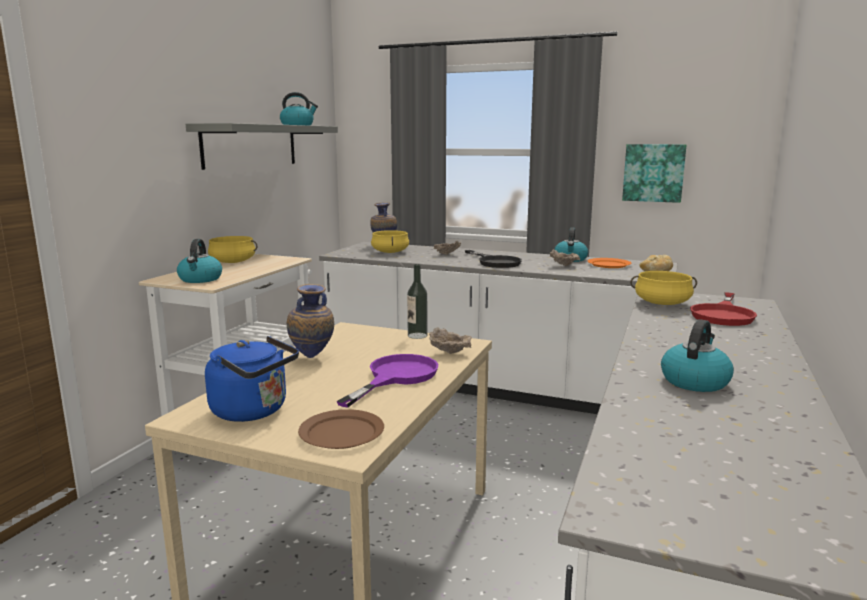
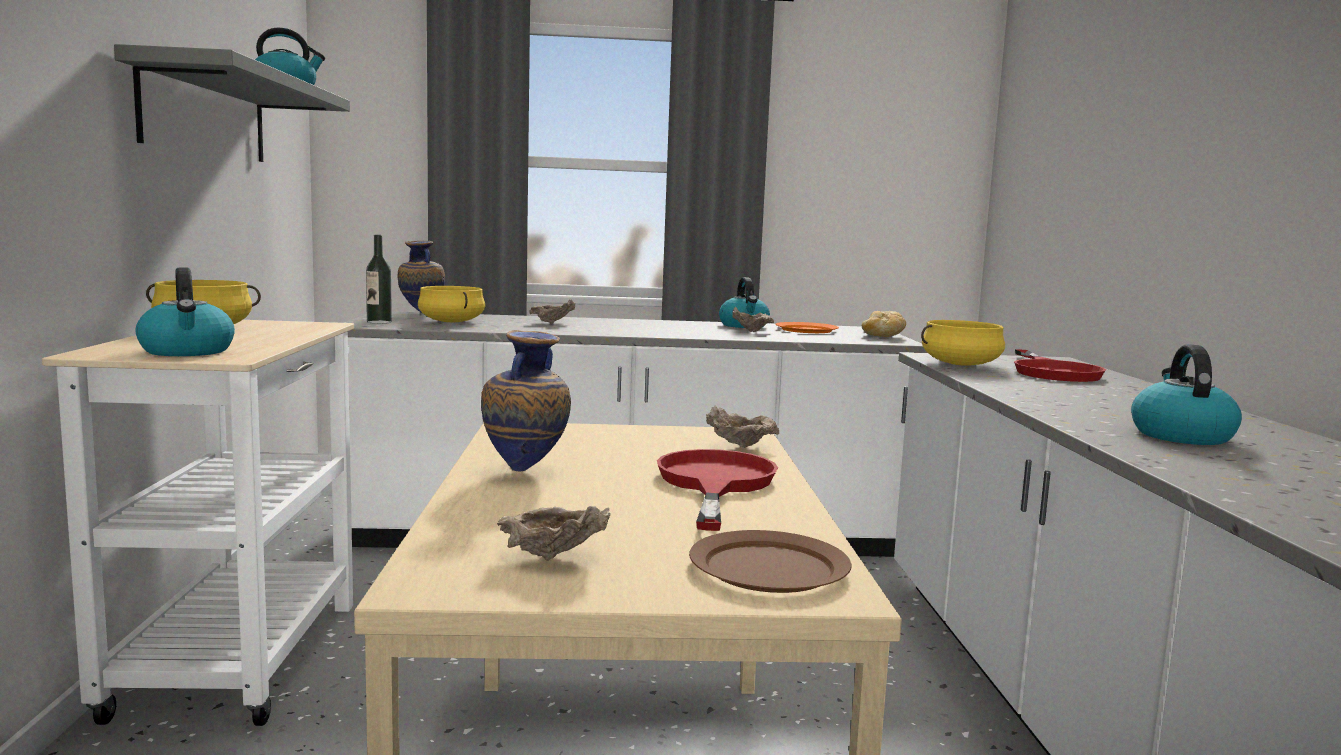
camera: 25 degrees left, 5 degrees down
(254, 411) = (553, 558): blue kettle -> beige bowl
(396, 377) = (714, 484): purple frying pan -> red frying pan
(417, 335) = (649, 430): bottle -> bottle (379, 322)
(495, 262) = (645, 330): black frying pan -> none
(653, 173) = (838, 201): picture -> none

